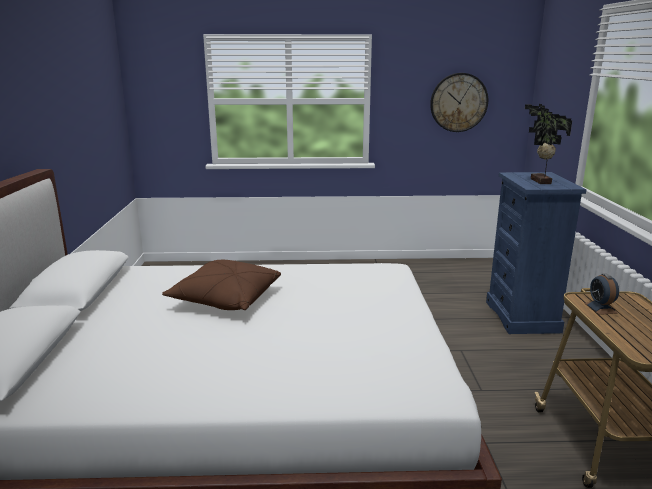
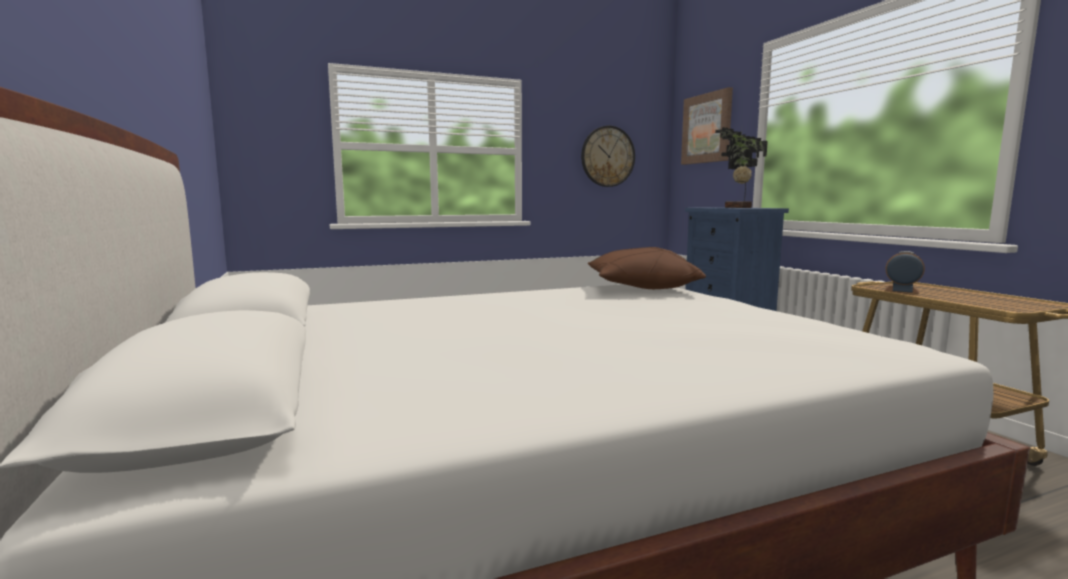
camera: 20 degrees left, 10 degrees down
(225, 299) = (501, 315): brown pillow -> brown pillow (640, 288)
(557, 80) = (707, 128): none -> picture
(600, 308) = (902, 290): alarm clock -> alarm clock turned 150 degrees clockwise

